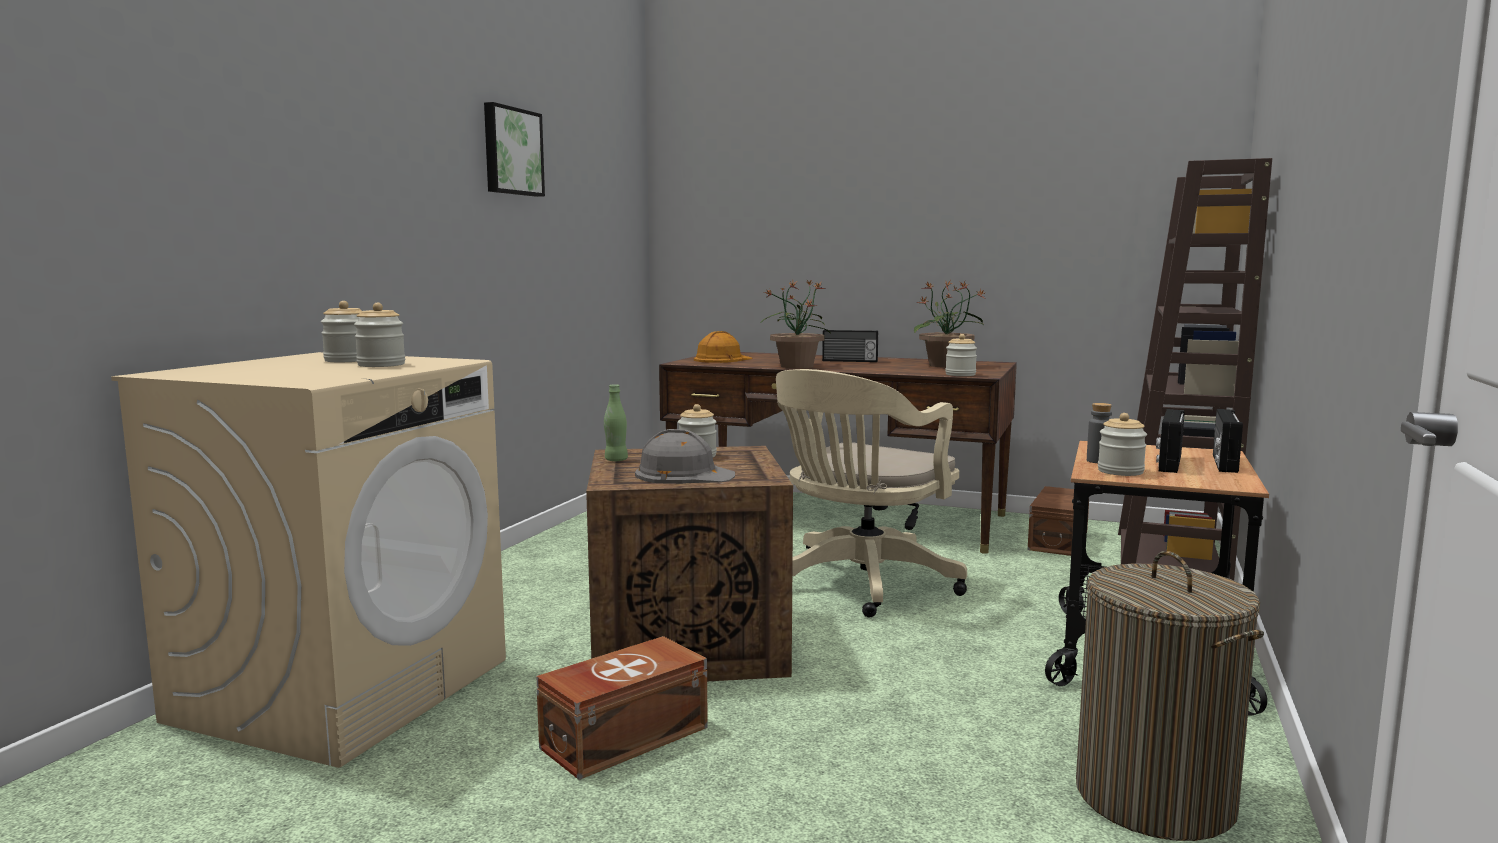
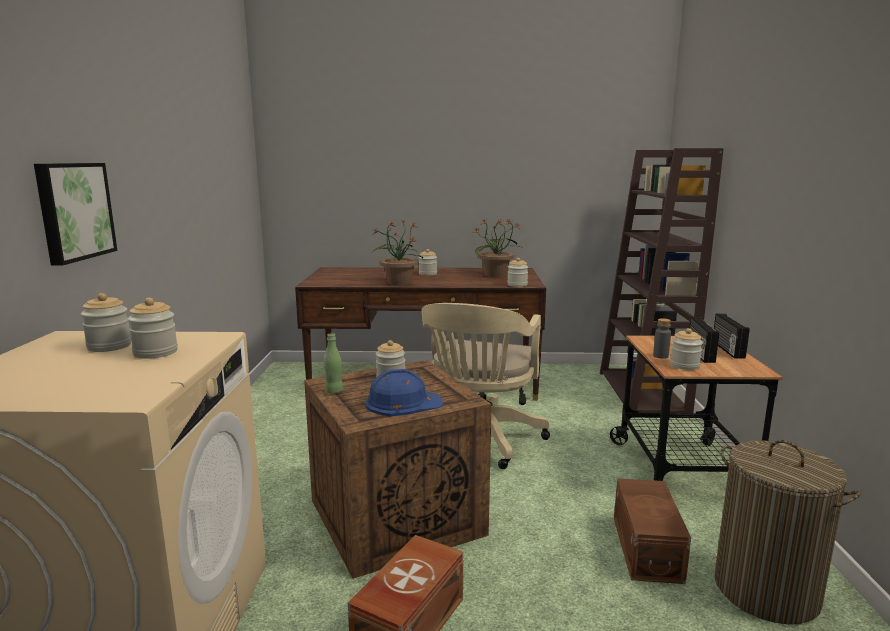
camera: 20 degrees left, 5 degrees up
(511, 151) = (173, 126): picture -> picture (73, 211)
(683, 474) = (403, 402): grey hard hat -> blue hard hat
(722, 359) = (336, 278): orange hard hat -> none
(850, 361) = (428, 274): radio -> jar
(1059, 540) = (571, 383): brown storage box -> brown storage box (648, 548)

